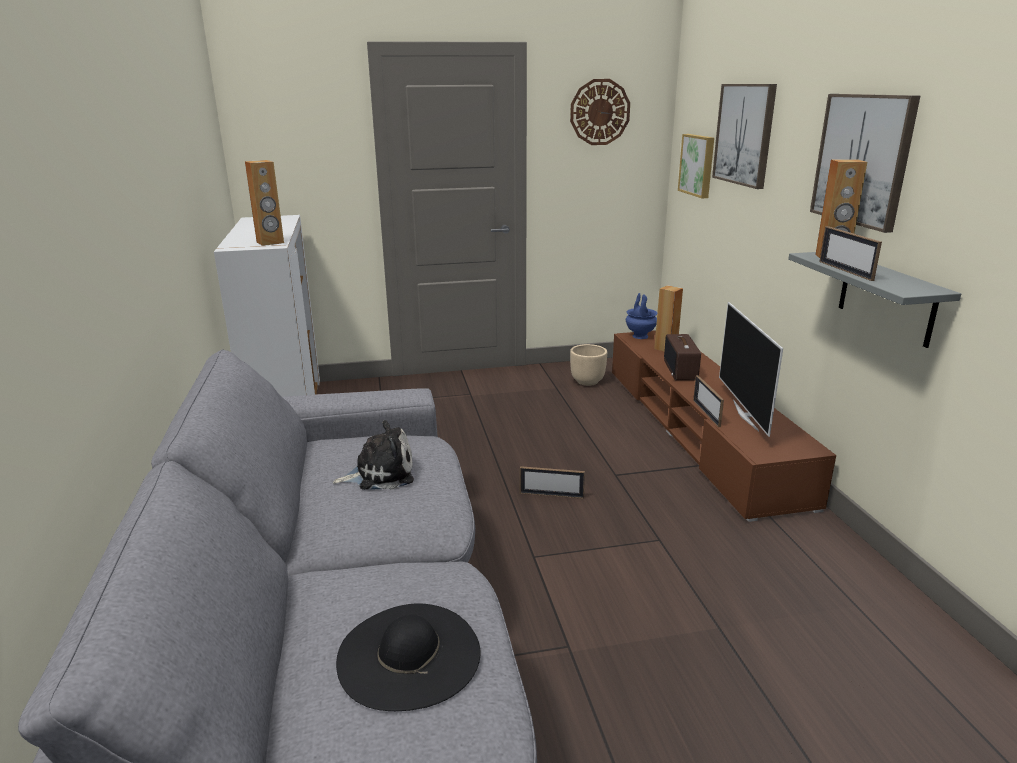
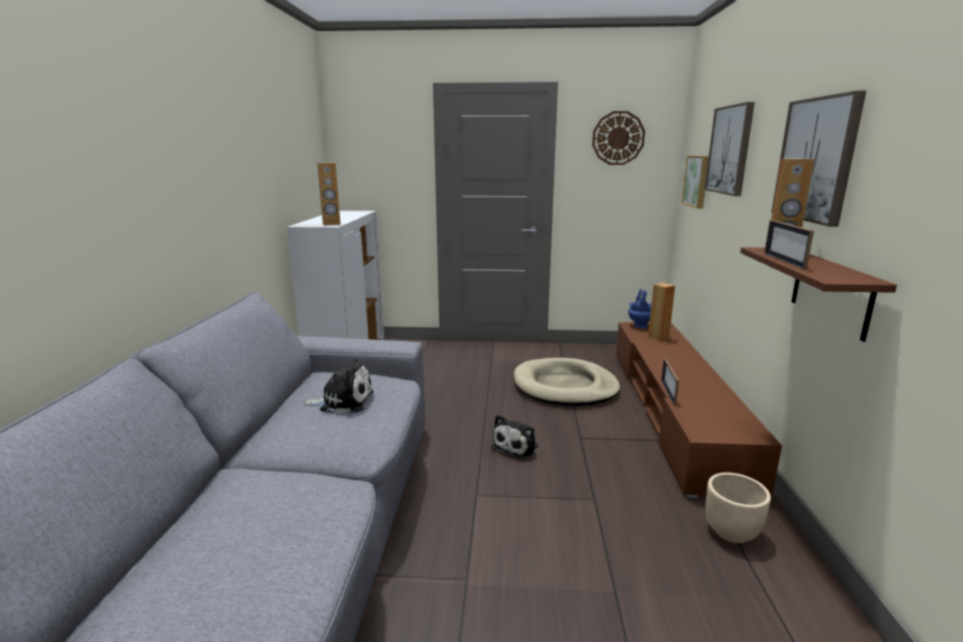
camera: 15 degrees right, 5 degrees down
(408, 655) = (254, 550): black hat -> none
(551, 495) = (517, 446): picture frame -> plush toy
(571, 417) = (565, 387): none -> beige dog bed
(588, 381) = (592, 360): beige planter -> beige planter (731, 532)
(681, 370) = (663, 356): radio -> none
(746, 415) = (706, 399): television -> none
(886, 298) = (830, 291): grey shelf -> brown shelf

